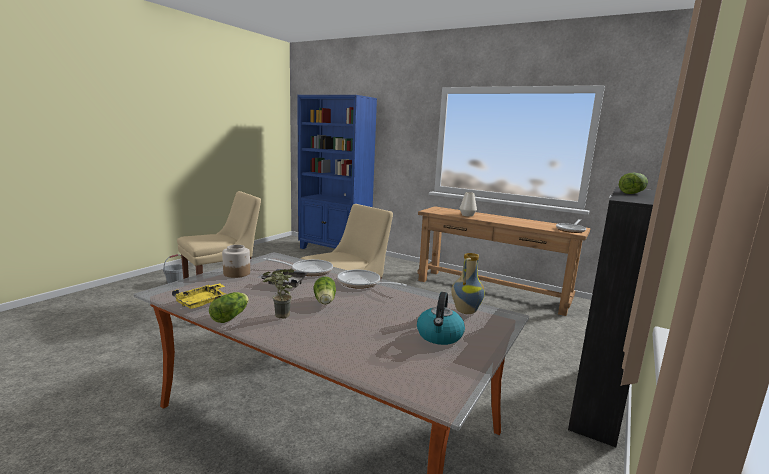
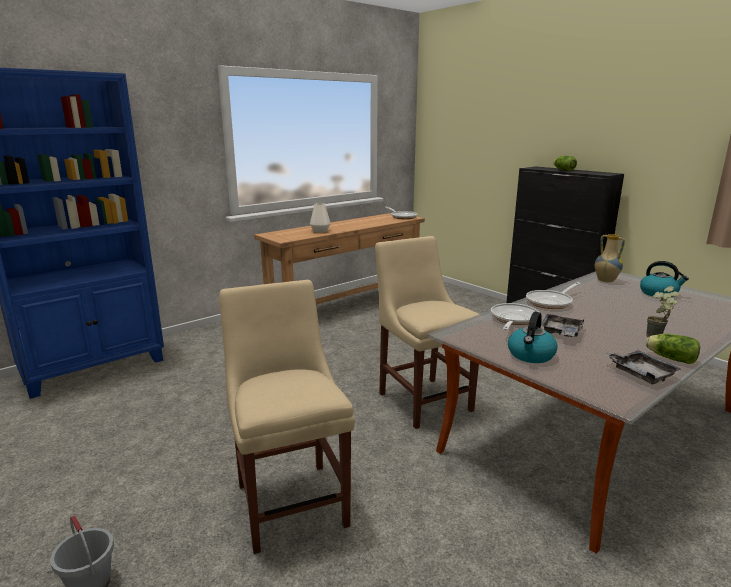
camera: 70 degrees left, 5 degrees up
(202, 302) = (640, 373): yellow tray -> grey tray
(237, 273) = (531, 355): jar -> kettle
(324, 301) = (608, 319): lettuce -> none

